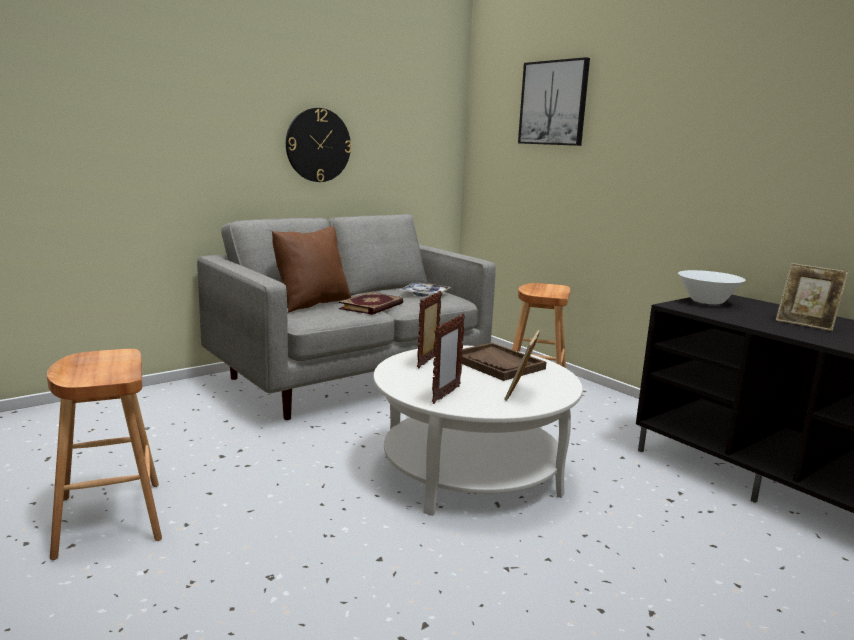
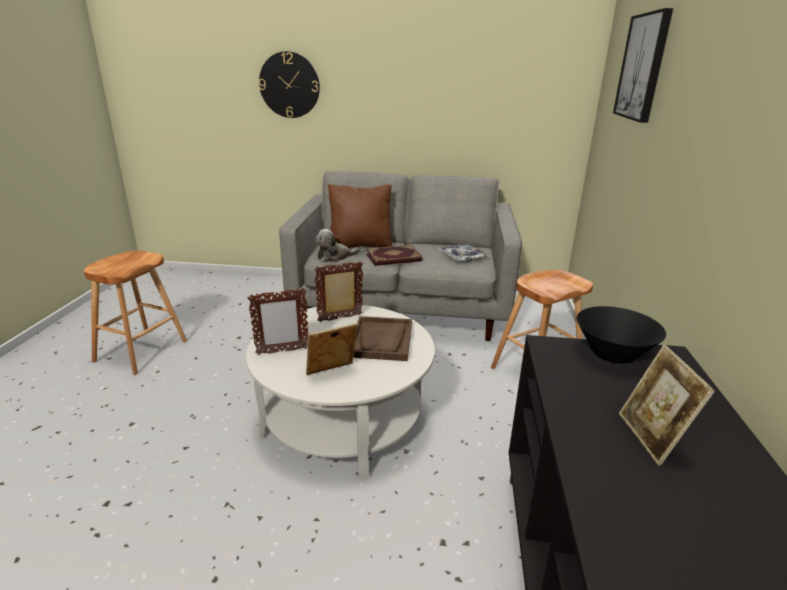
camera: 45 degrees right, 10 degrees up
(315, 317) = (335, 257): none -> plush toy
(318, 145) = (421, 110): wall clock -> wall clock (289, 85)
(707, 301) = (613, 354): white bowl -> black bowl

